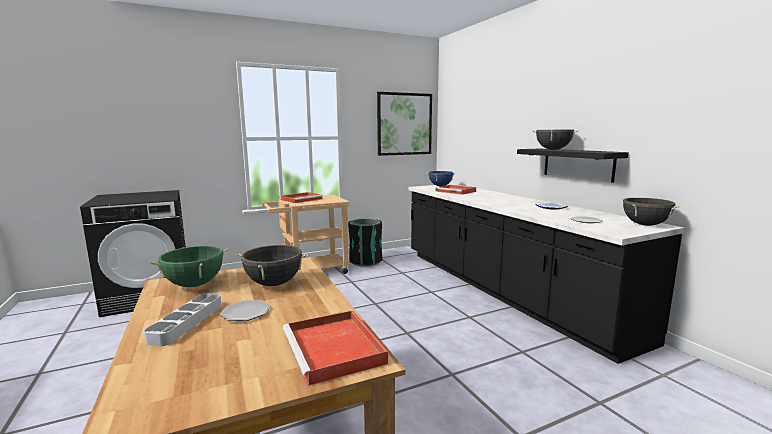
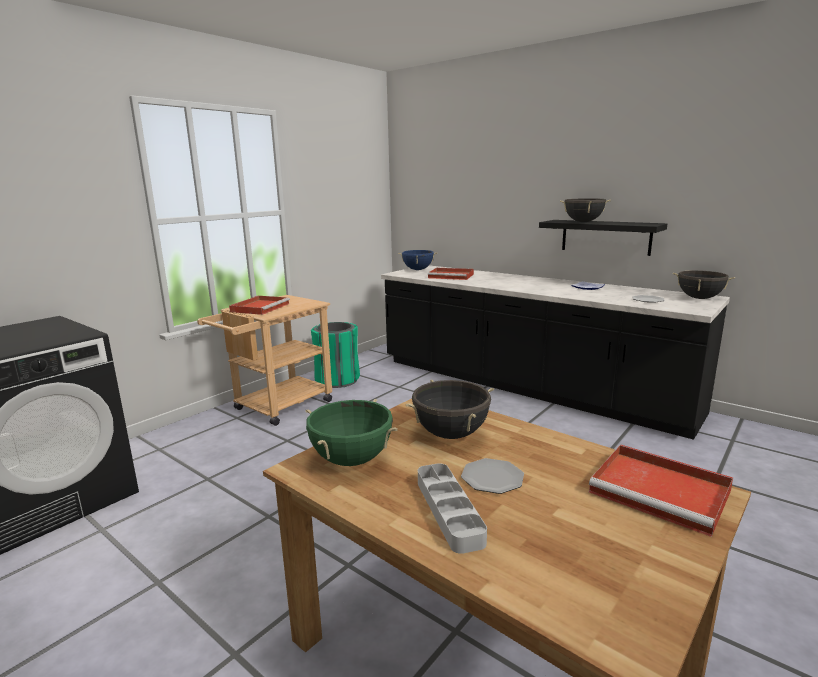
camera: 25 degrees left, 5 degrees up
(365, 261) = (337, 380): black trash can -> green trash can
(404, 124) = (356, 189): picture -> none

